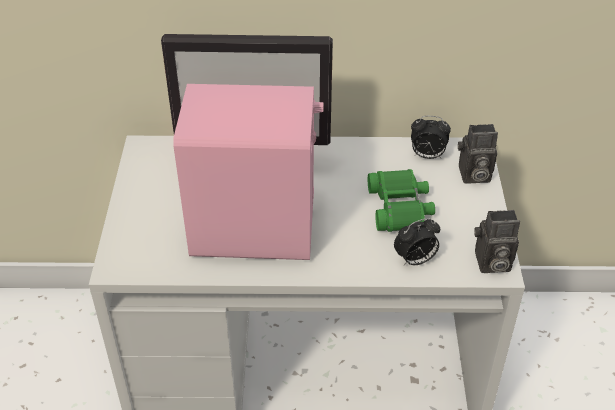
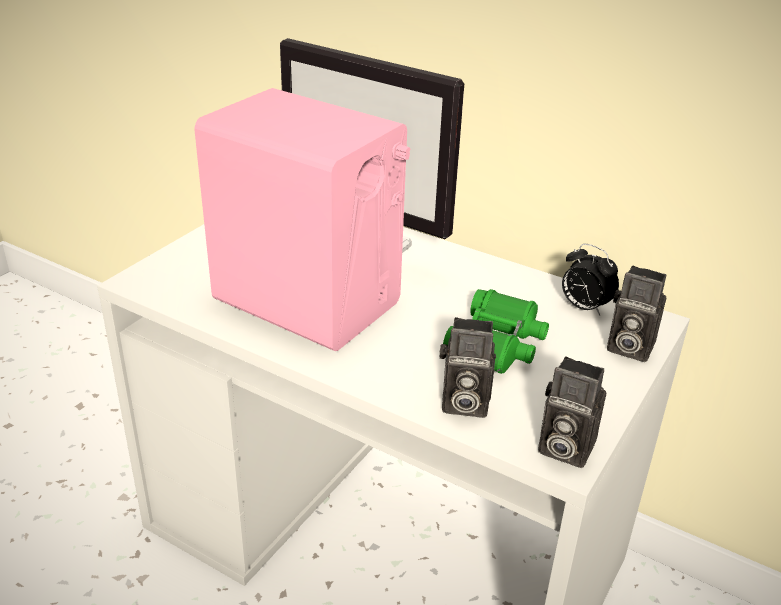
camera: 30 degrees right, 10 degrees down
(415, 260) = (462, 403): alarm clock -> camera

